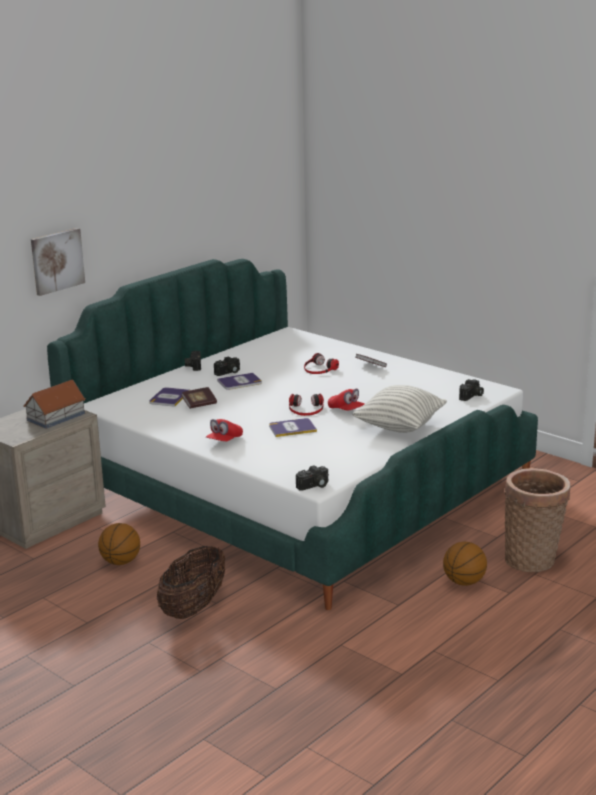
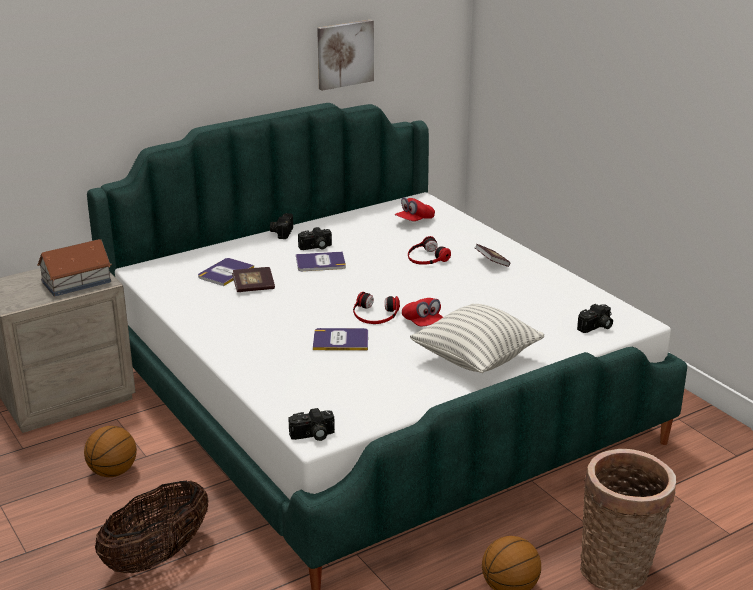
camera: 15 degrees right, 5 degrees up
(57, 261) = (105, 91): picture -> picture (344, 54)
(224, 441) = (248, 346): red cap -> red cap (414, 221)

